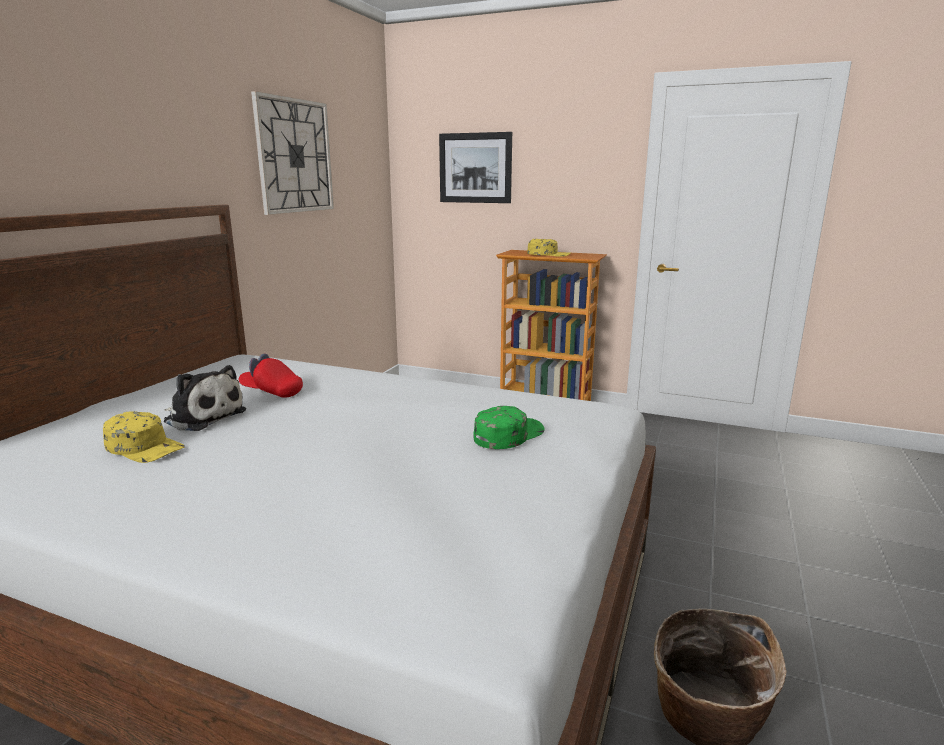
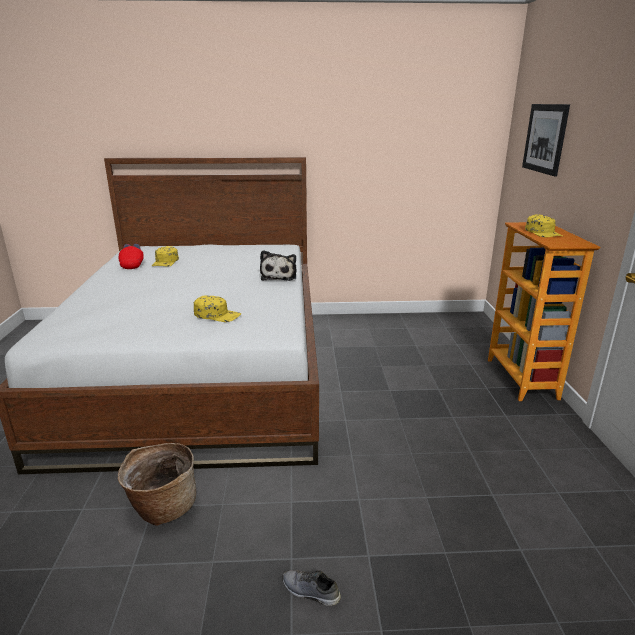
camera: 65 degrees right, 5 degrees up
(203, 416) = (202, 260): plush toy -> plush toy (279, 276)
(272, 392) = (240, 262): red cap -> red cap (132, 265)
(294, 156) = (379, 126): wall clock -> none
(508, 435) = (217, 315): green cap -> yellow cap
(856, 613) = (310, 592): none -> grey shoe

